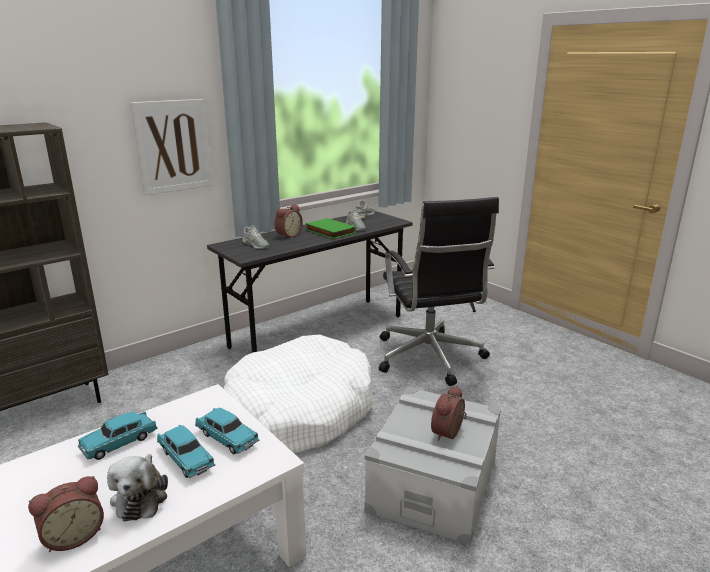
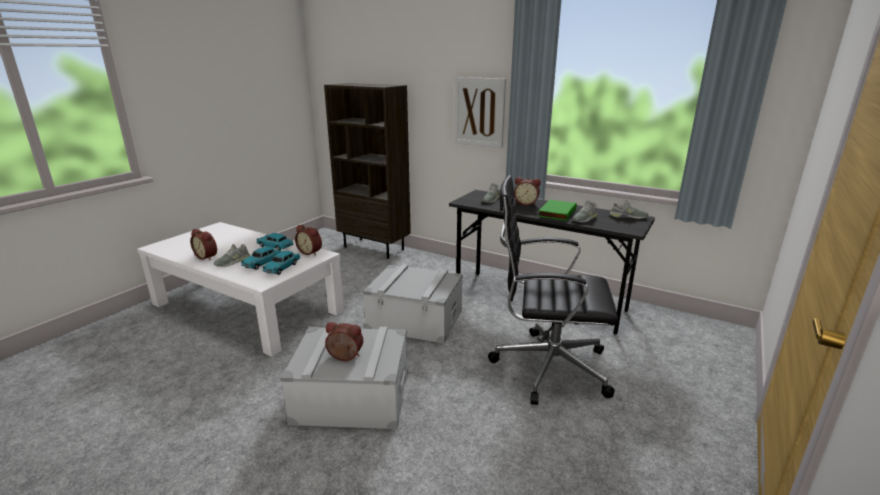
camera: 70 degrees right, 0 degrees up
(141, 496) = (232, 261): plush toy -> grey shoe
(187, 408) = (311, 252): none -> alarm clock
(299, 411) = (415, 320): white dog bed -> grey storage box
(429, 358) = (547, 366): black office chair -> black office chair turned 45 degrees clockwise

